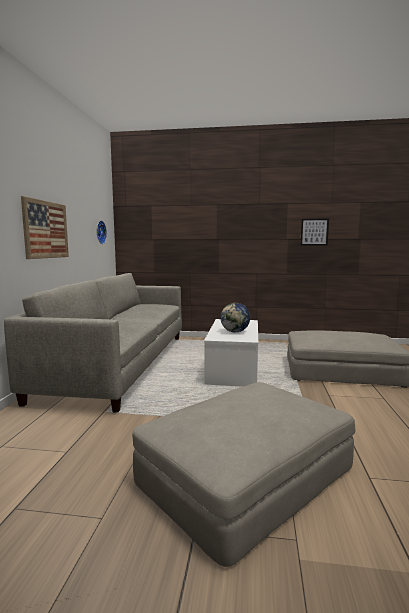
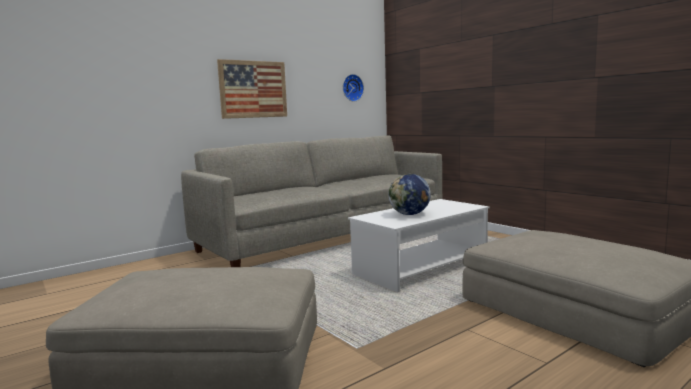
camera: 45 degrees right, 0 degrees up
(314, 232) = (646, 60): picture -> none

